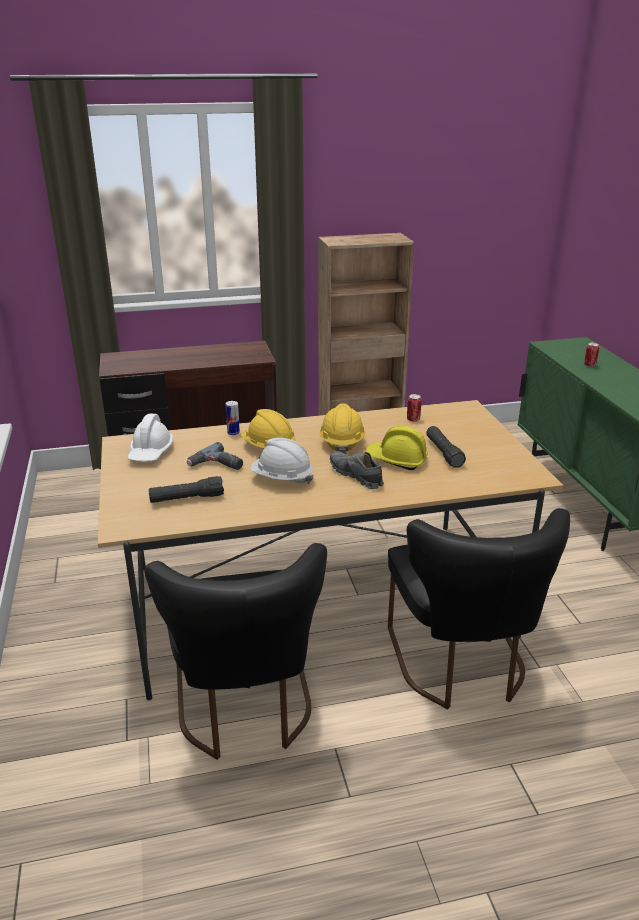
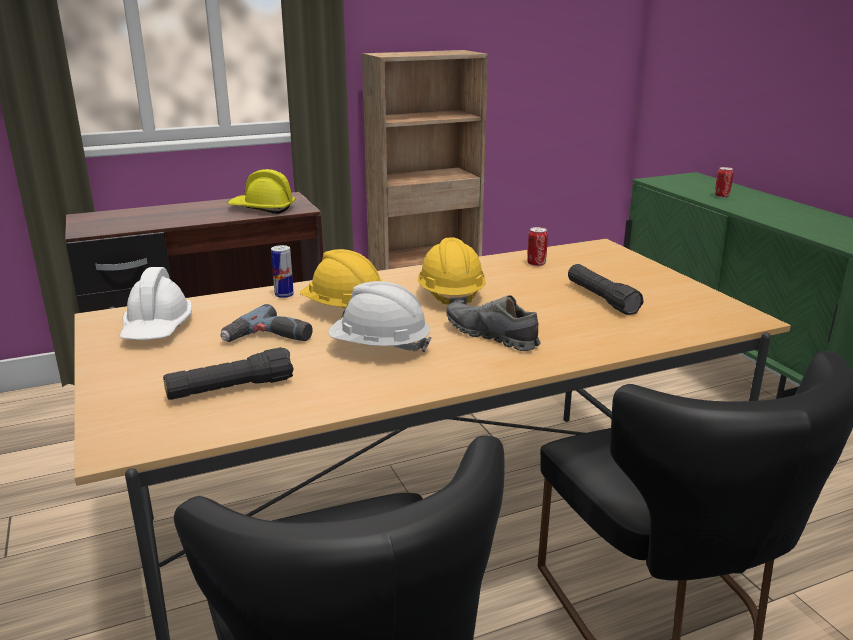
camera: 10 degrees left, 5 degrees down
(396, 460) = (539, 312): yellow hard hat -> yellow hard hat (262, 209)

